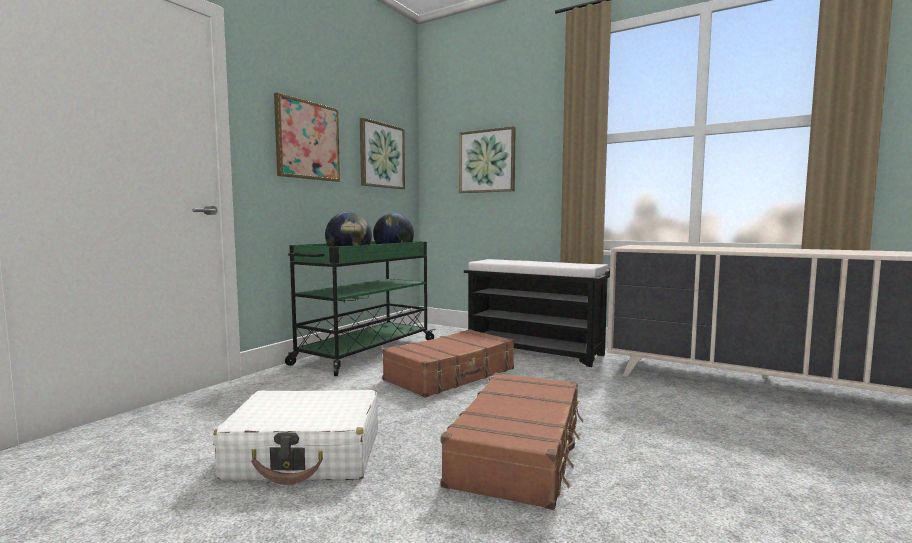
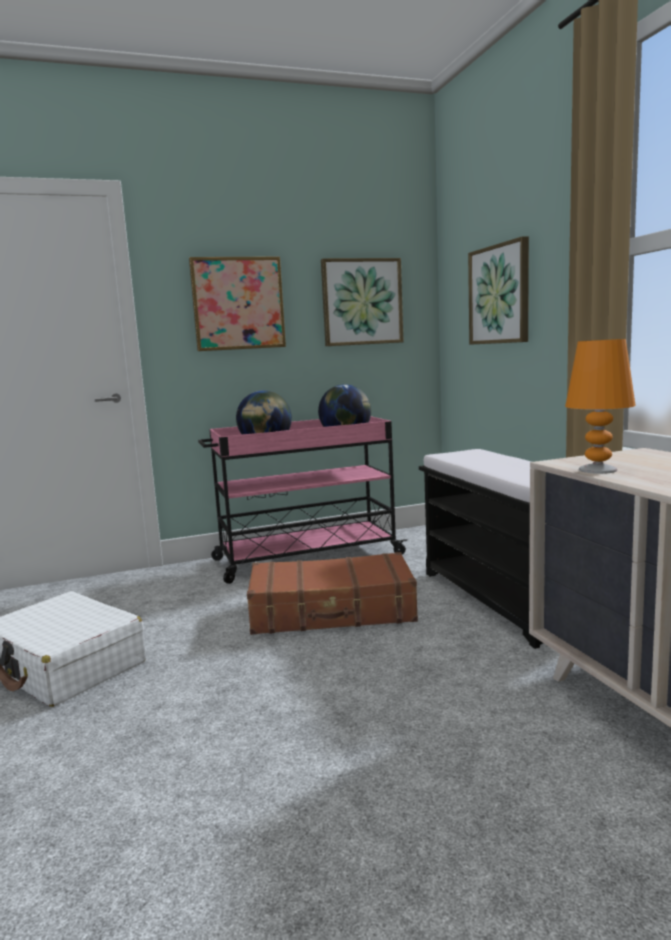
camera: 40 degrees right, 5 degrees up
(365, 352) = (305, 557): green cart -> pink cart
(520, 450) = (211, 736): brown suitcase -> none
(655, 248) = (598, 470): none -> orange table lamp

